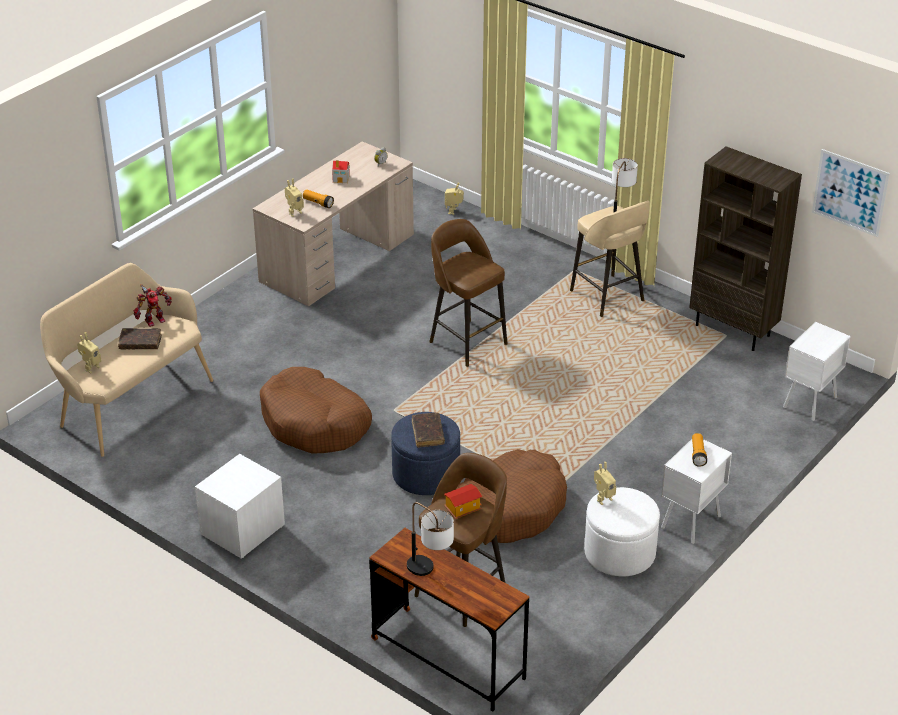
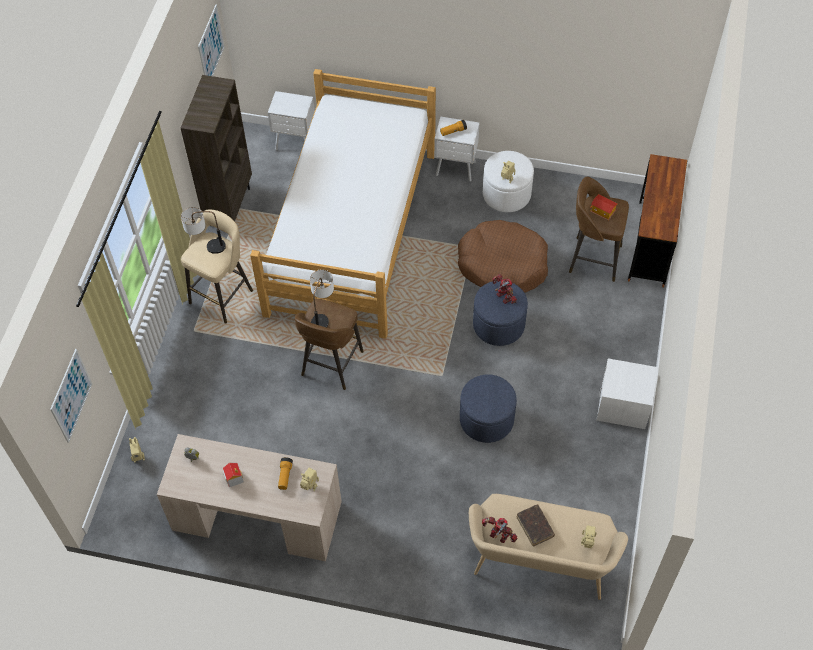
camera: 115 degrees left, 20 degrees up
(315, 423) = (486, 419): brown dog bed -> blue ottoman
(428, 434) = (503, 297): brown book -> toy robot
(430, 573) = (667, 206): table lamp -> table lamp (322, 315)
(448, 52) = (71, 396): none -> picture
(638, 407) = (353, 232): none -> bed

